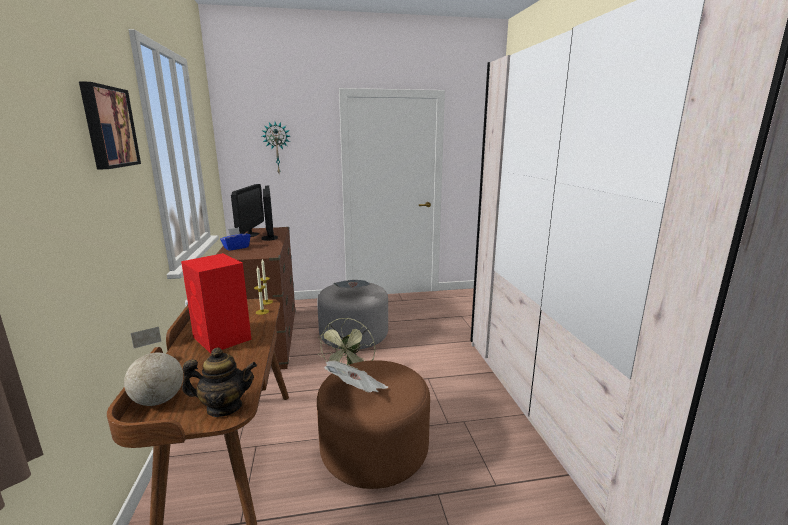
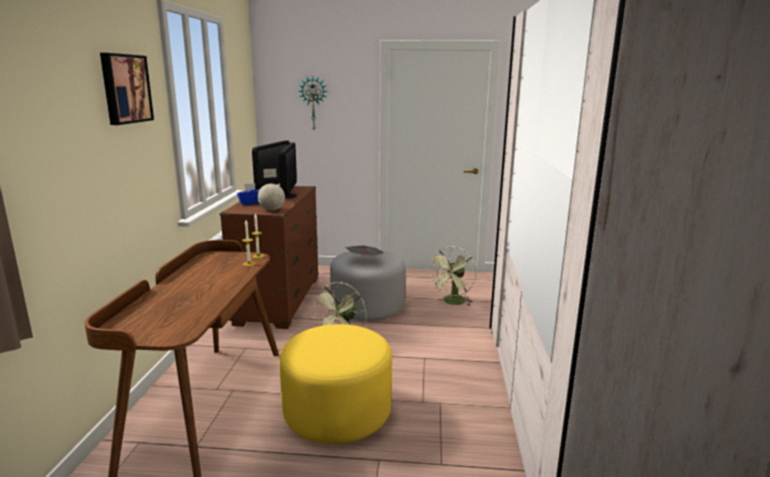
camera: 15 degrees right, 0 degrees up
(159, 400) = (130, 320): globe -> globe (272, 210)
(222, 339) = (203, 281): red speaker -> none
(224, 407) = (174, 331): teapot -> none
(357, 391) = (317, 347): newspaper -> none
(374, 450) = (337, 412): brown ottoman -> yellow ottoman
(426, 322) = (452, 303): none -> green fan

